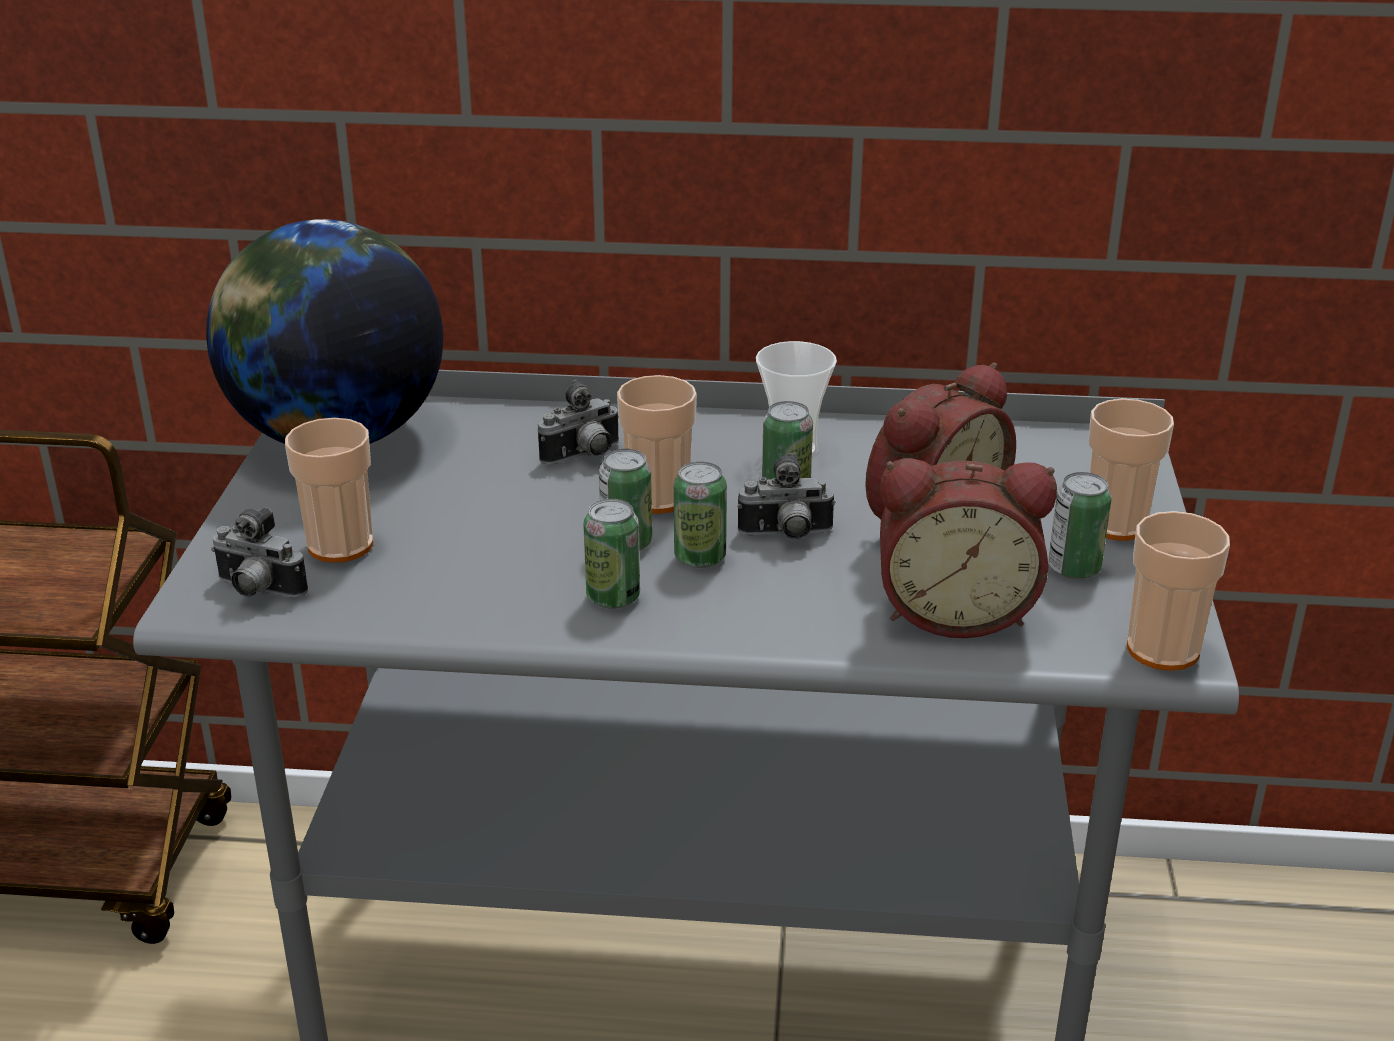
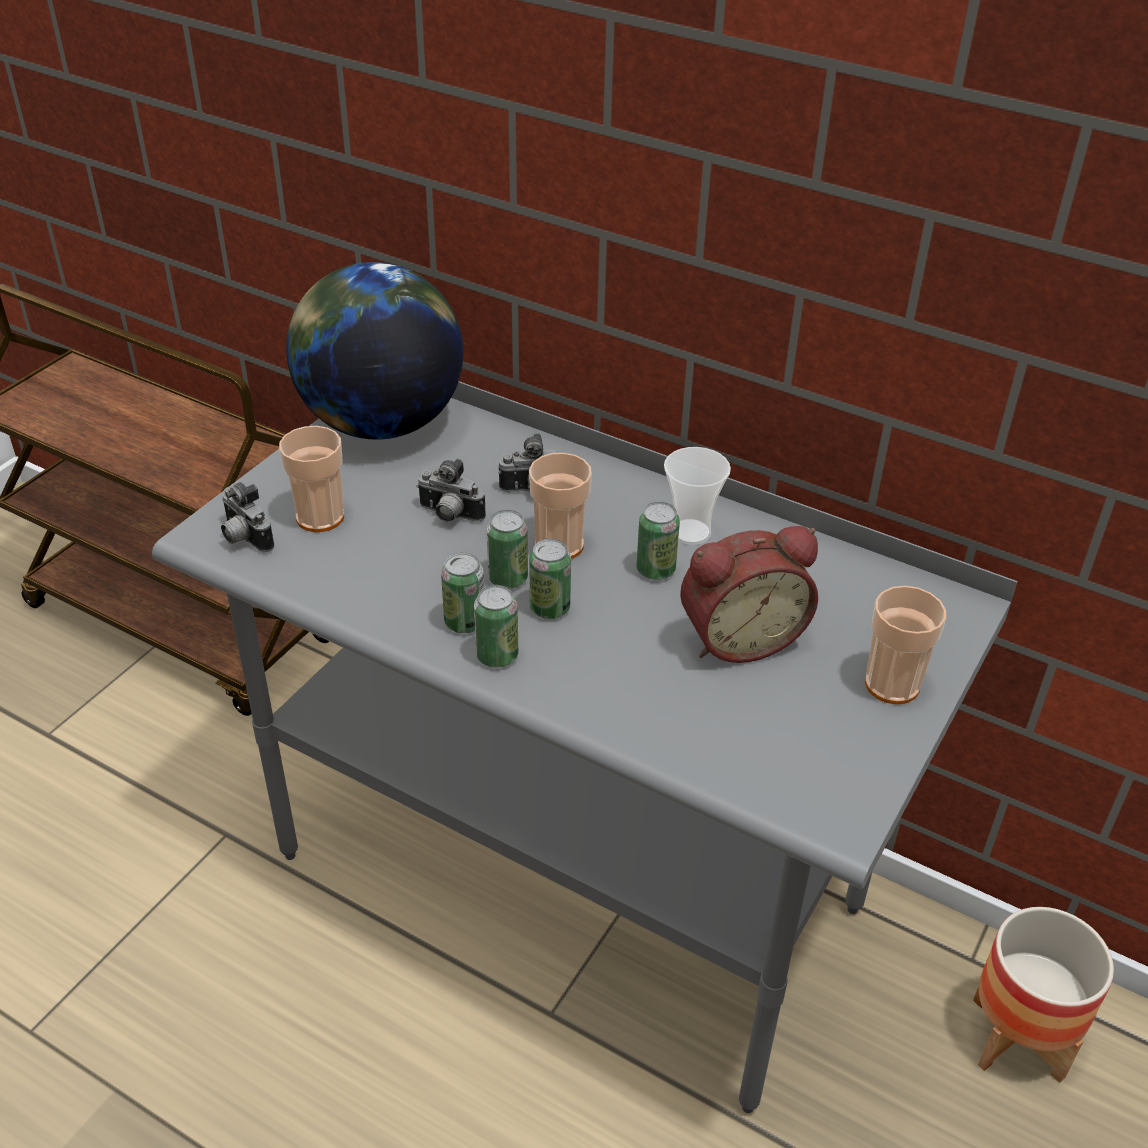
camera: 25 degrees right, 10 degrees up
(786, 536) = (626, 610): camera -> camera (449, 516)
(955, 611) = (698, 721): alarm clock -> none
(1074, 568) = (823, 715): can -> can (497, 656)
(1162, 650) = (832, 814): cup -> none
(1270, 956) = (1017, 1038): none -> planter

